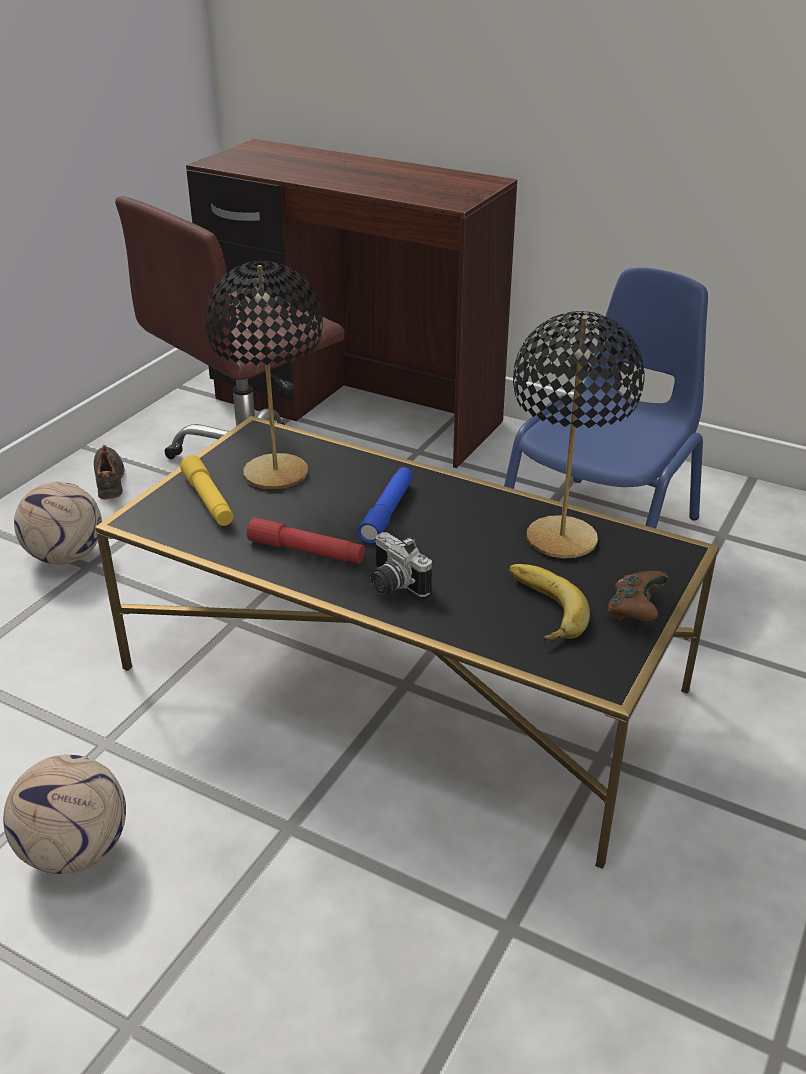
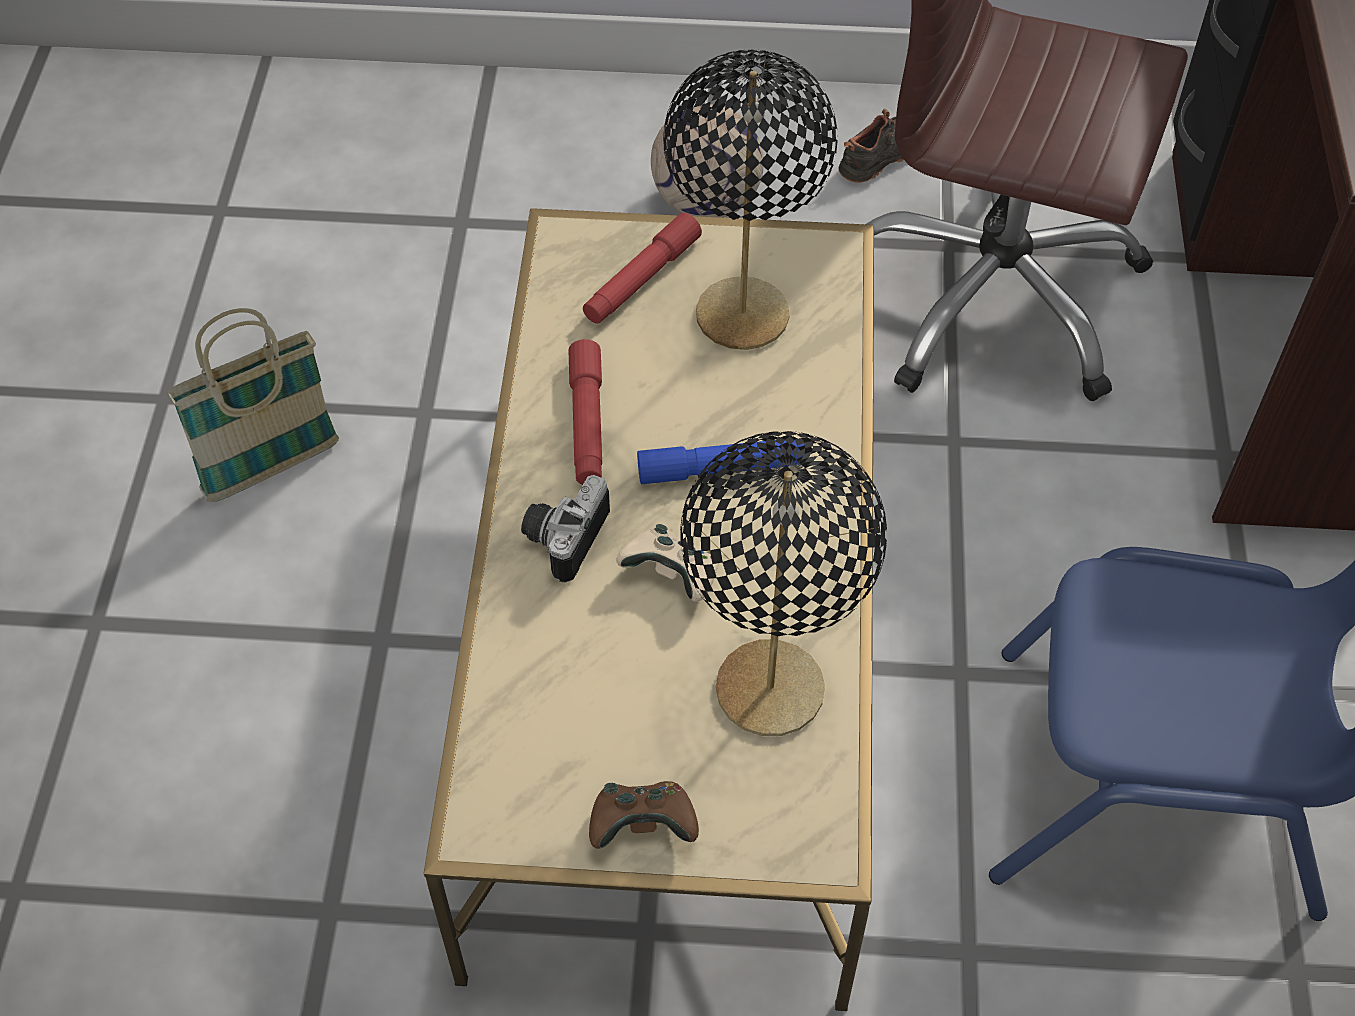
camera: 65 degrees right, 20 degrees up
(74, 850) = (272, 468): football -> basket
(208, 499) = (642, 279): yellow flashlight -> red flashlight
(403, 678) = (678, 649): black coffee table -> beige coffee table
(455, 551) = (673, 576): none -> beige game controller
(539, 609) = (590, 712): banana -> none

